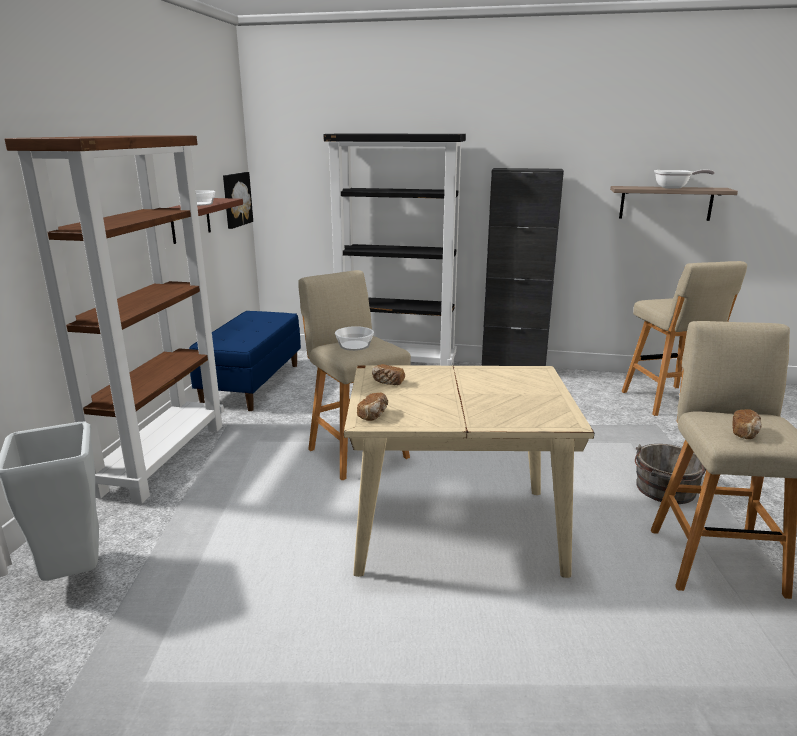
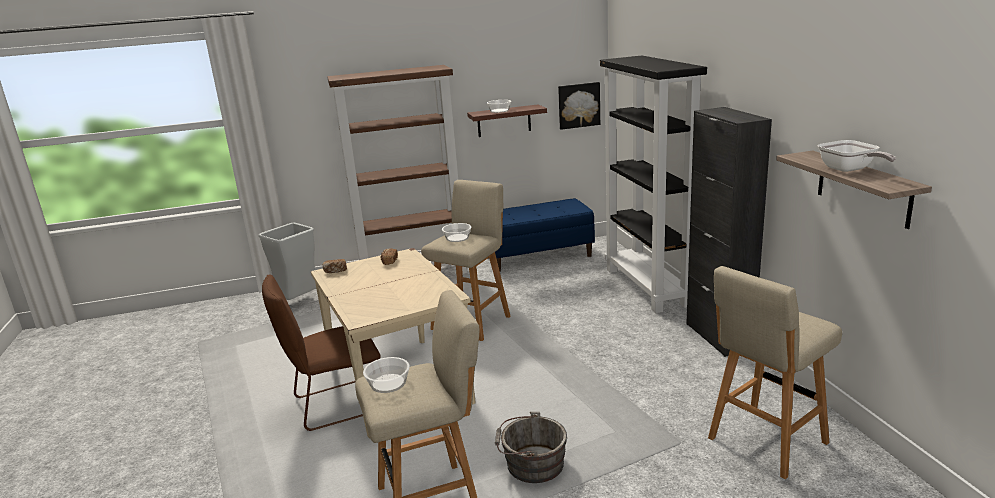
camera: 65 degrees right, 0 degrees up
(468, 590) = (337, 405): none -> brown chair
(745, 433) = (388, 383): bread -> bowl

